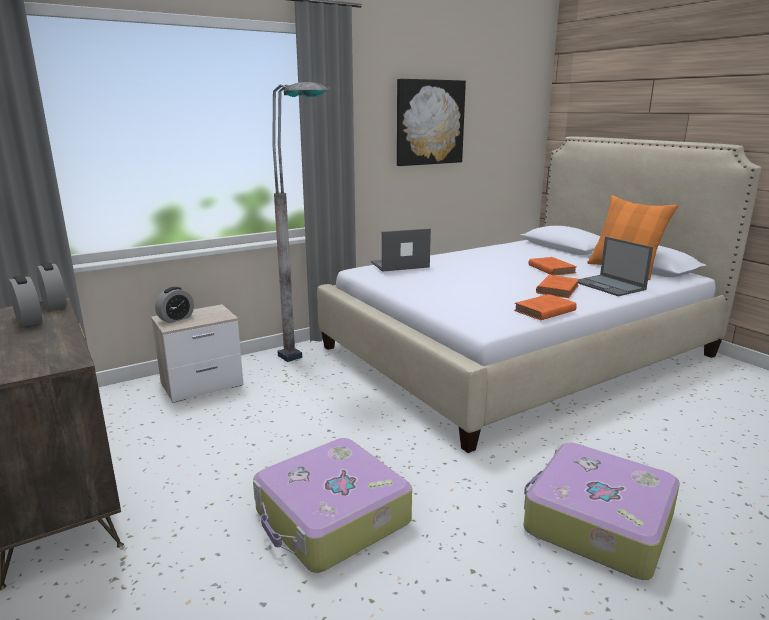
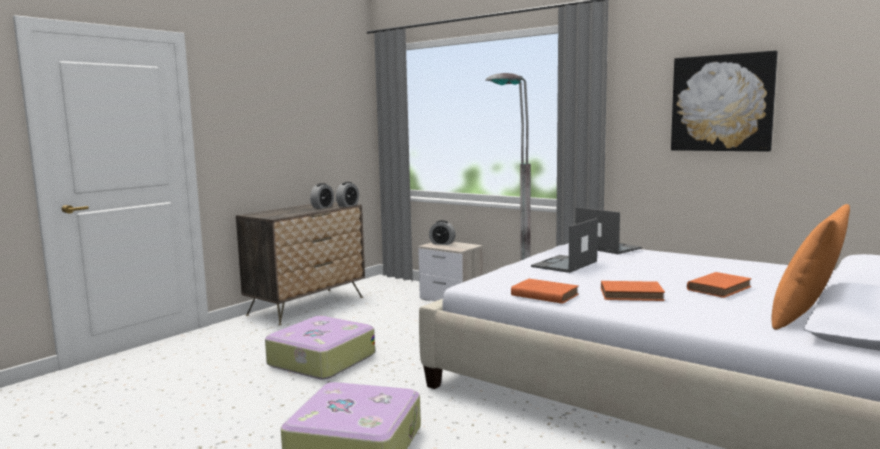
camera: 70 degrees right, 10 degrees down
(610, 286) = (696, 313): laptop -> laptop (564, 264)

